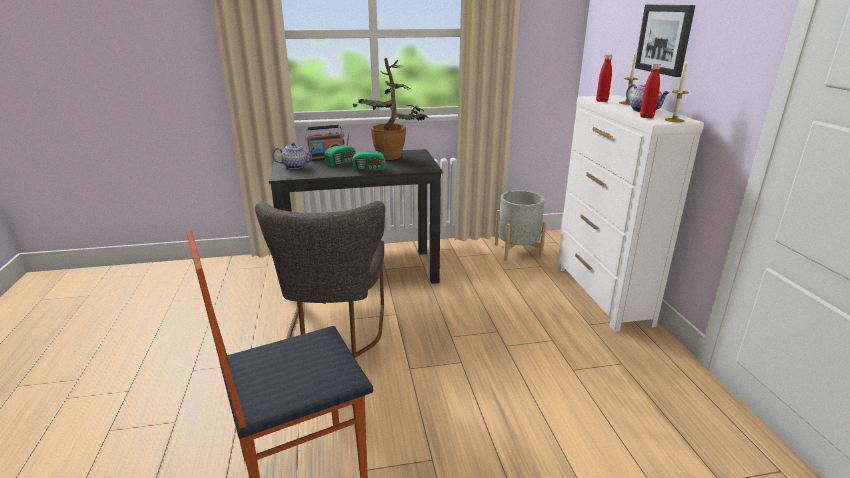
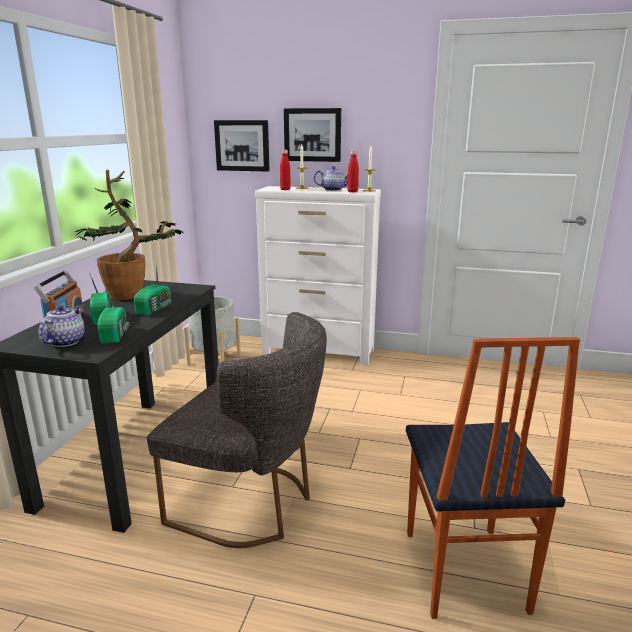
camera: 65 degrees left, 5 degrees down
(314, 172) = (115, 334): none -> radio
(613, 46) = (242, 145): none -> picture

